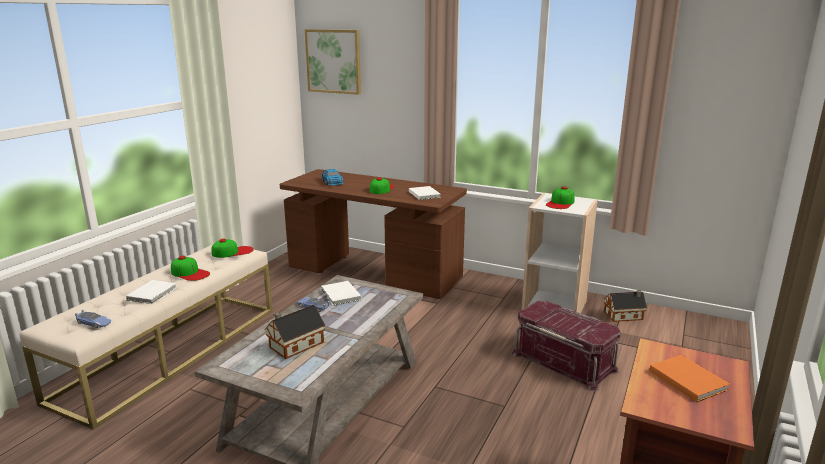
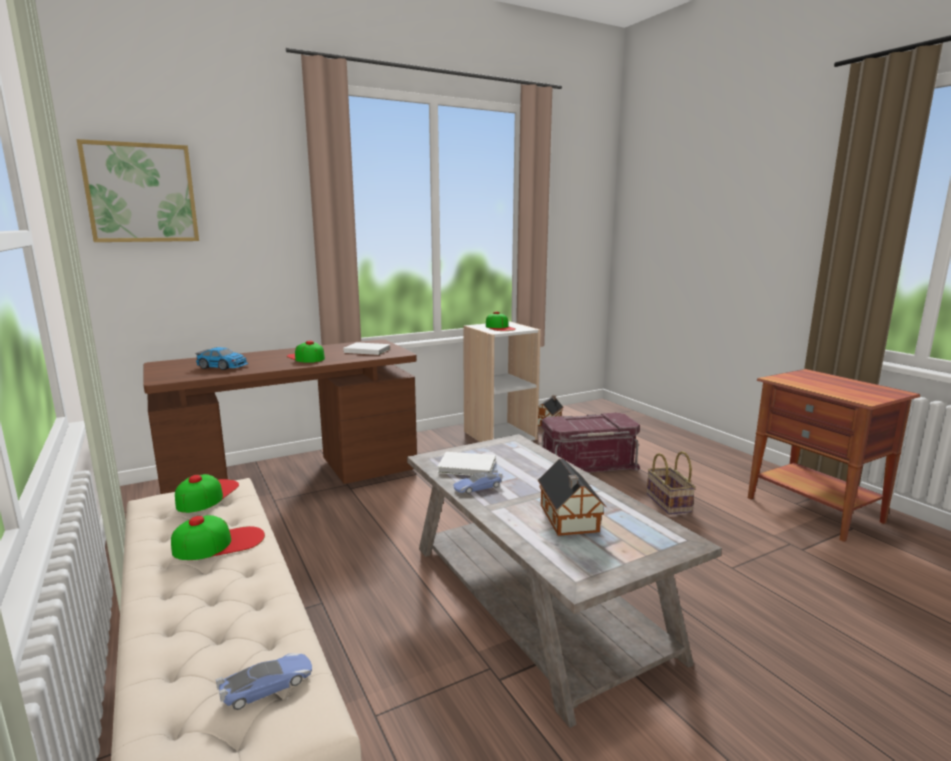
camera: 55 degrees left, 5 degrees down
(153, 293) = (241, 591): white book -> none
(542, 422) = (666, 502): none -> basket
(687, 379) = (827, 383): orange book -> none

